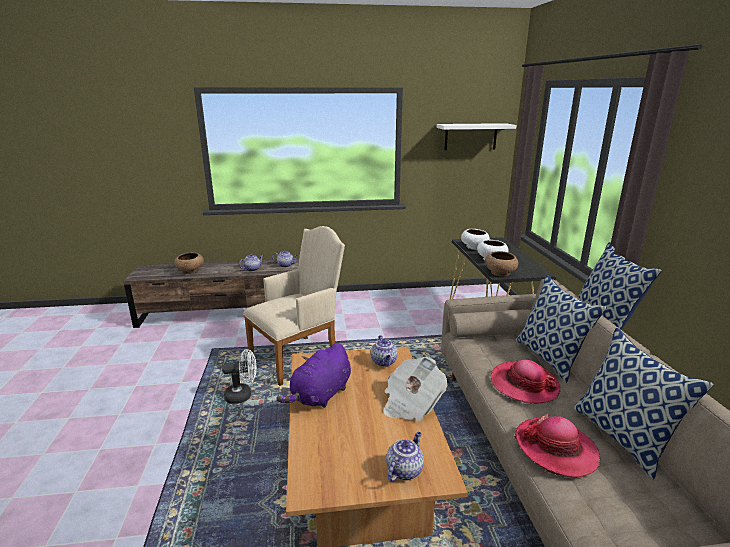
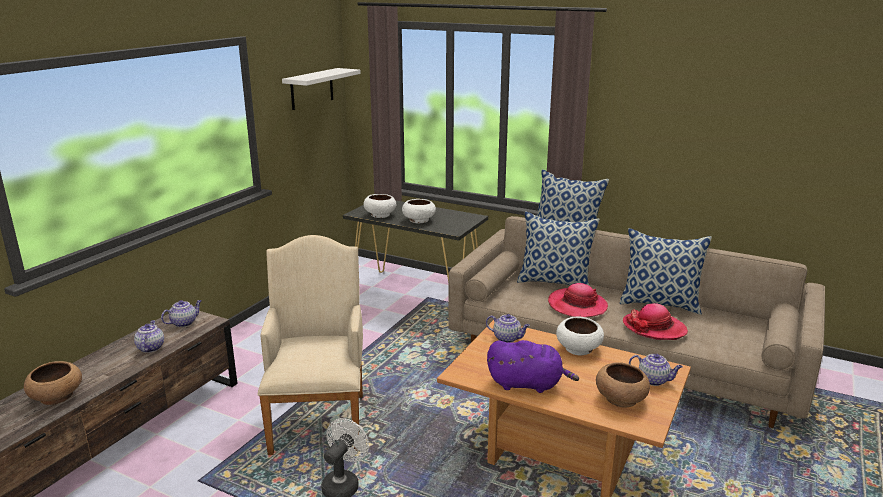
camera: 55 degrees left, 0 degrees up
(320, 395) = (528, 384): purple plush toy -> purple plush toy turned 60 degrees counterclockwise
(404, 470) = (654, 380): teapot -> teapot turned 135 degrees clockwise
(411, 403) = (579, 349): newspaper -> white bowl
(500, 273) = (452, 229): brown bowl -> brown bowl (621, 398)

